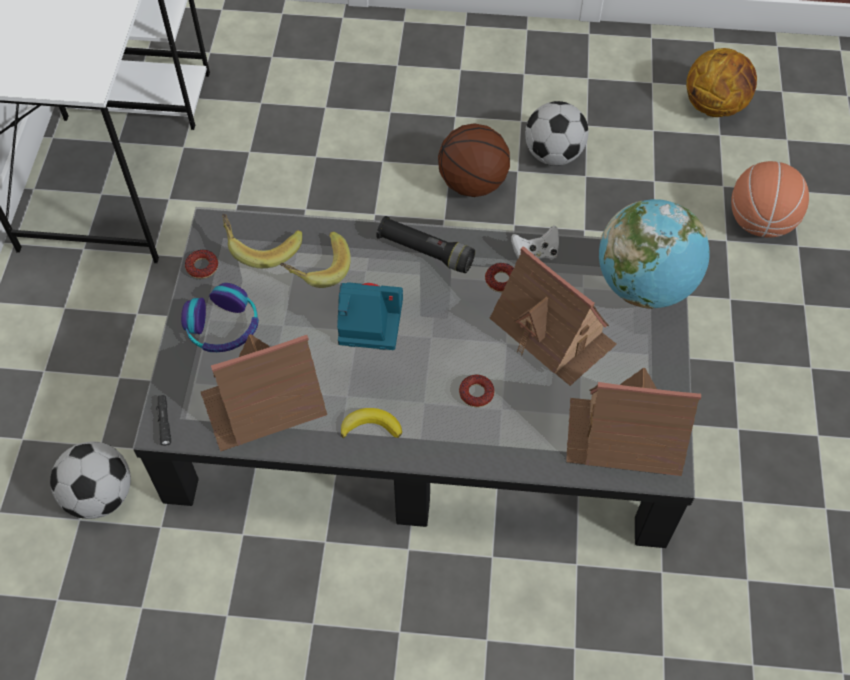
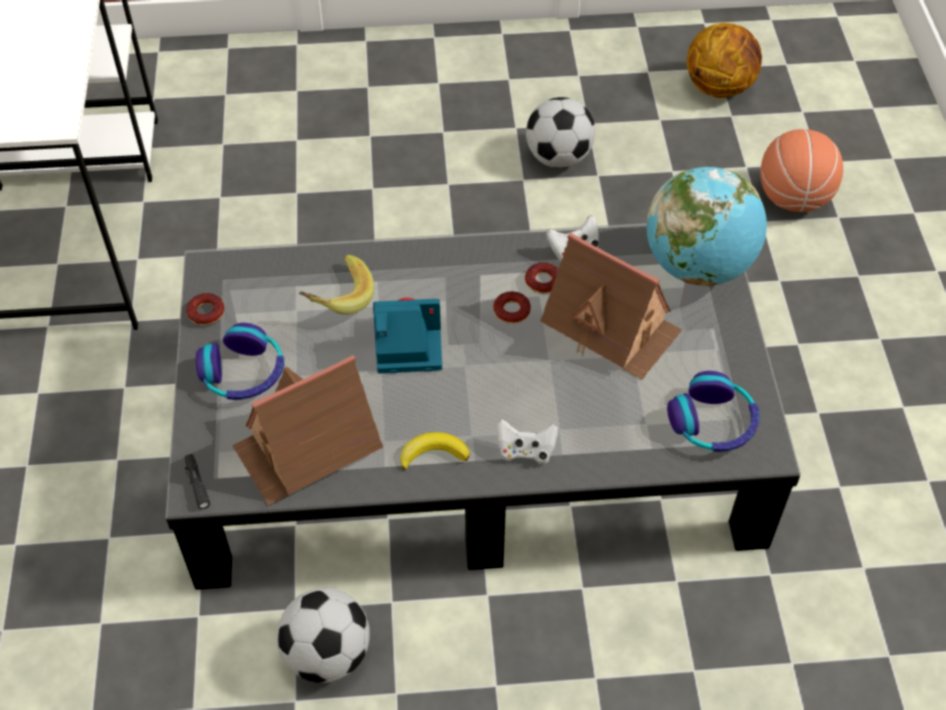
camera: 10 degrees left, 5 degrees down
(100, 496) = (120, 594): football -> football (327, 655)
(262, 246) = (269, 282): banana -> none
(425, 252) = (453, 263): black flashlight -> none
(452, 436) = (525, 451): none -> white game controller
(473, 183) = (477, 198): basketball -> none
(476, 393) = (542, 402): donut -> donut (511, 311)
(625, 436) = (713, 423): toy house -> headphones

